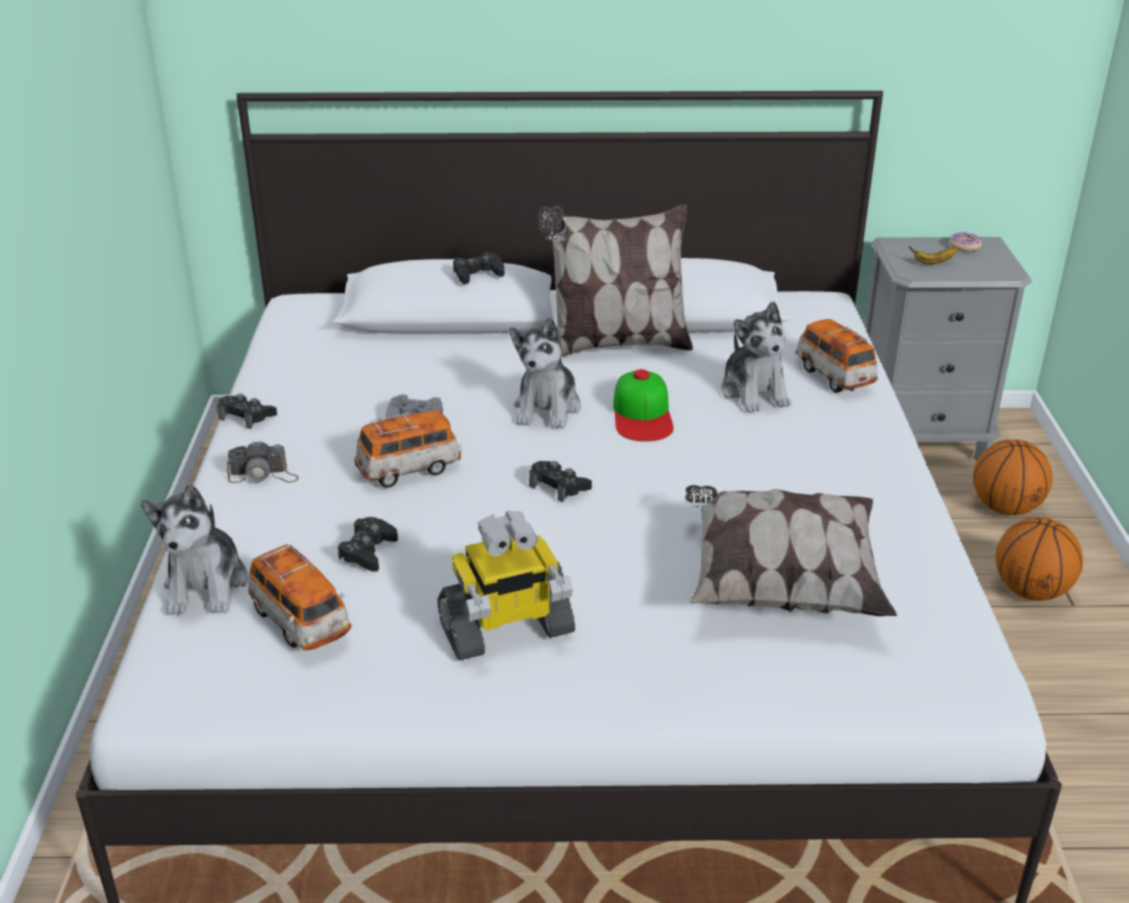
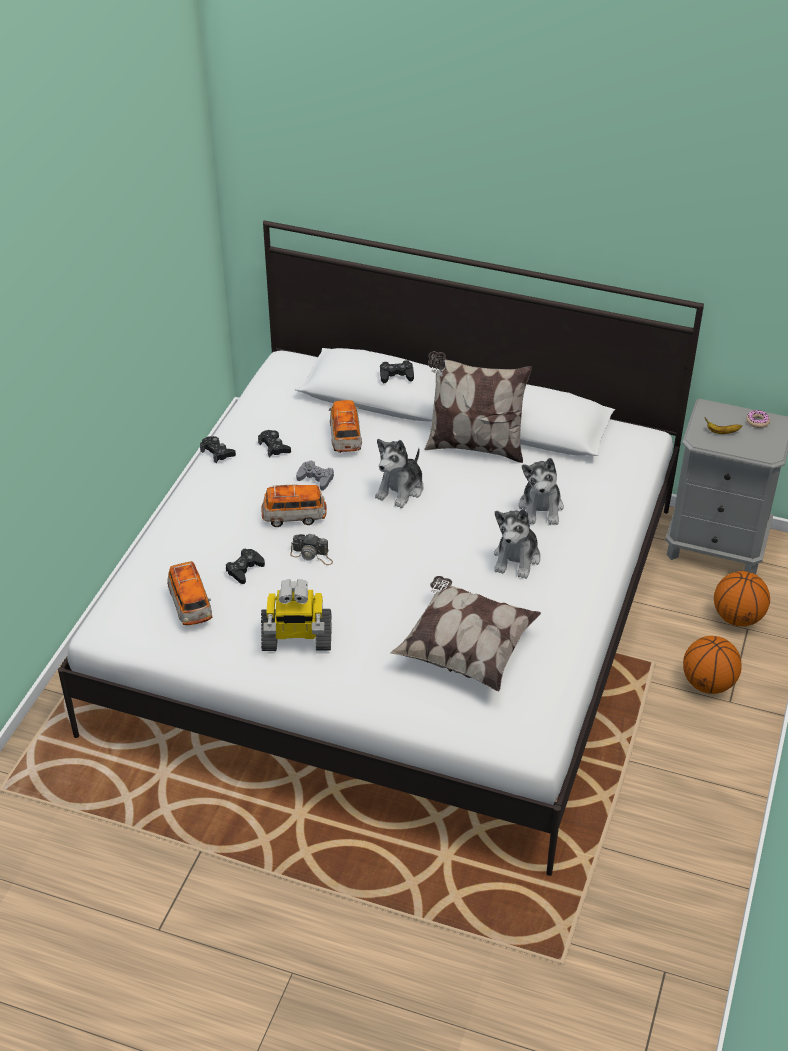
camera: 20 degrees right, 10 degrees up
(206, 585) = (152, 568): plush toy -> plush toy (517, 558)
(263, 475) = (210, 500): camera -> camera (312, 555)
(559, 486) = (375, 551): black game controller -> black game controller (274, 447)
(642, 414) = (457, 509): cap -> none
(834, 376) = (603, 507): toy car -> toy car (345, 438)

